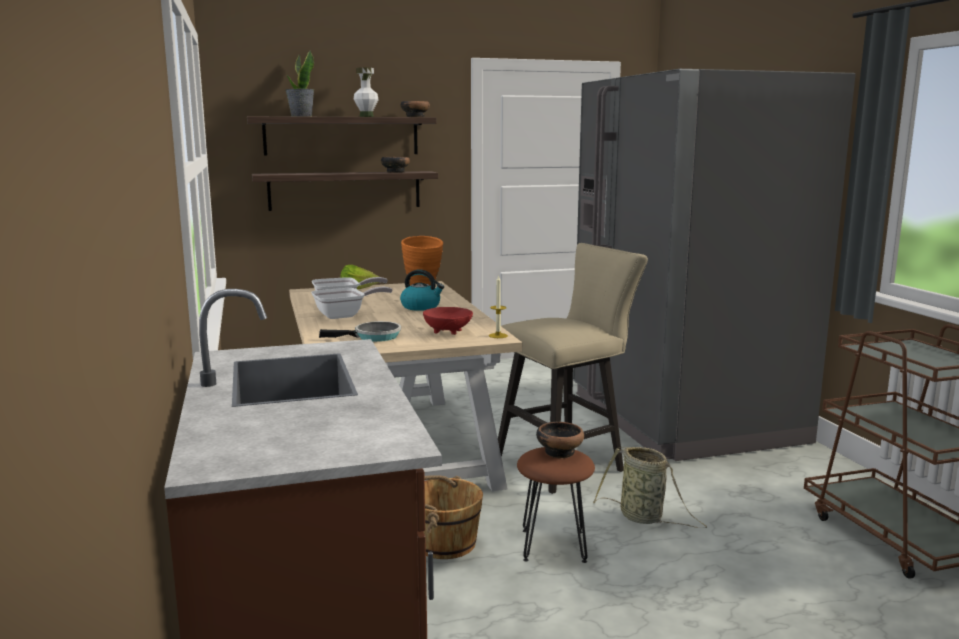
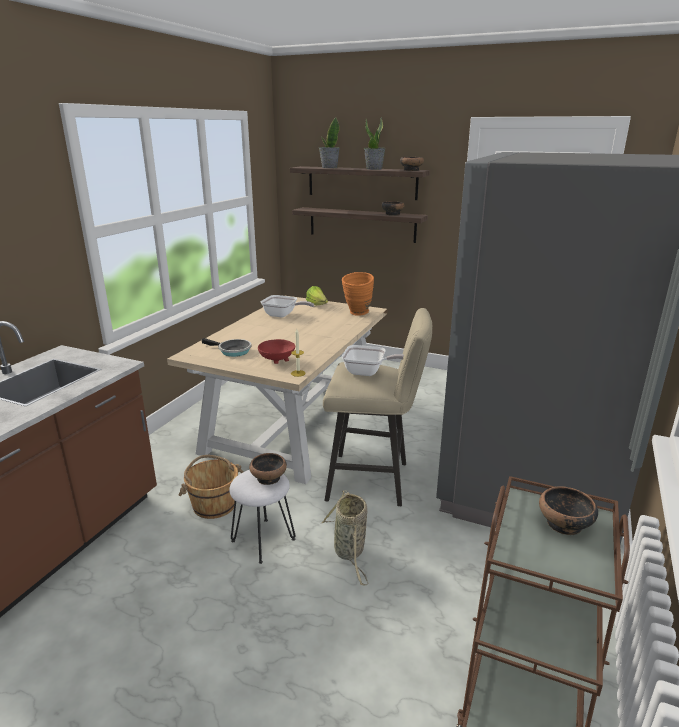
camera: 40 degrees right, 10 degrees up
(345, 315) = (260, 327): frying pan -> frying pan (368, 372)
(366, 116) = (374, 169): white vase -> potted plant
(421, 307) = (317, 331): kettle -> none
(553, 545) = (263, 539): brown stool -> white stool
(909, 351) = (564, 524): none -> bowl

